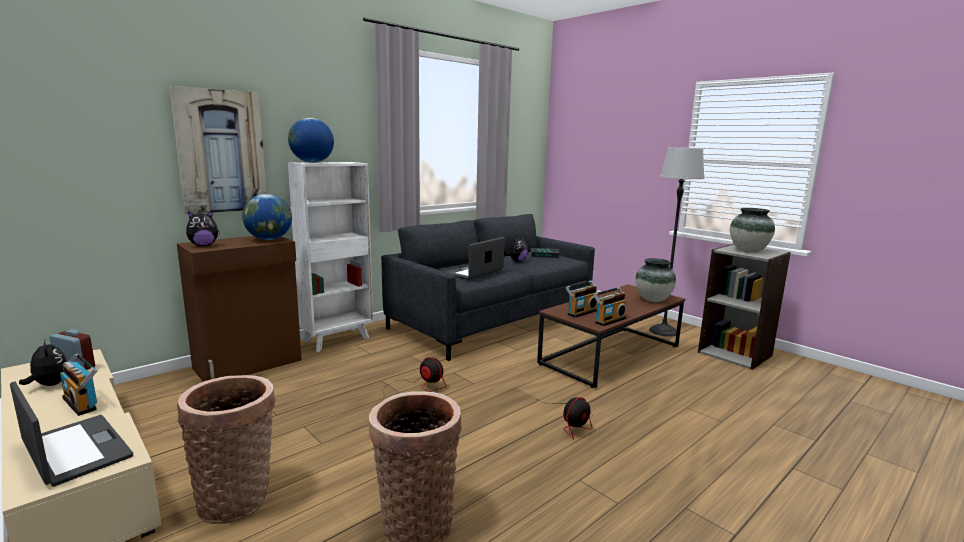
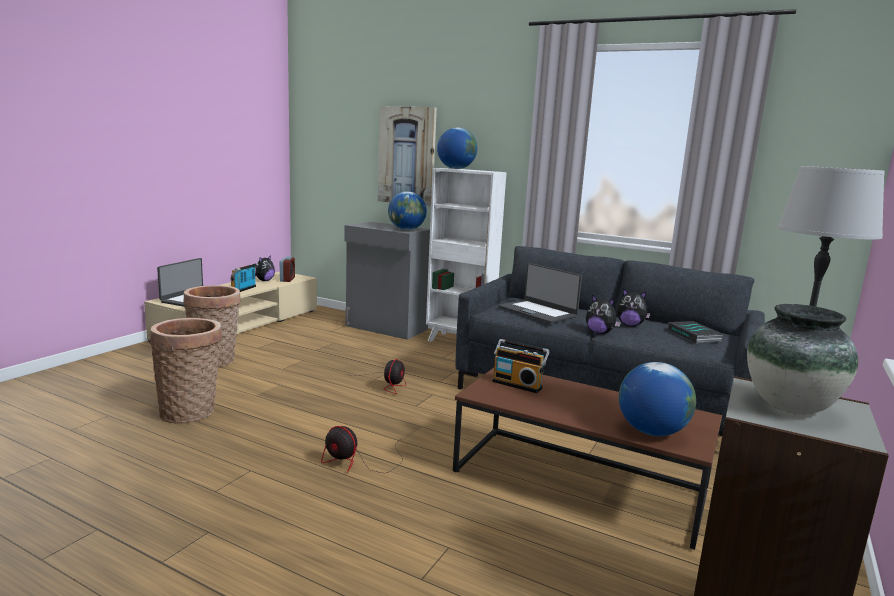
camera: 70 degrees right, 0 degrees up
(203, 245) = (368, 224): plush toy -> plush toy (600, 333)
(249, 364) = (386, 328): brown cabinet -> grey cabinet
(474, 272) = (538, 312): laptop -> laptop turned 150 degrees counterclockwise
(609, 320) = (502, 400): radio -> none
(652, 300) = (651, 432): vase -> globe

